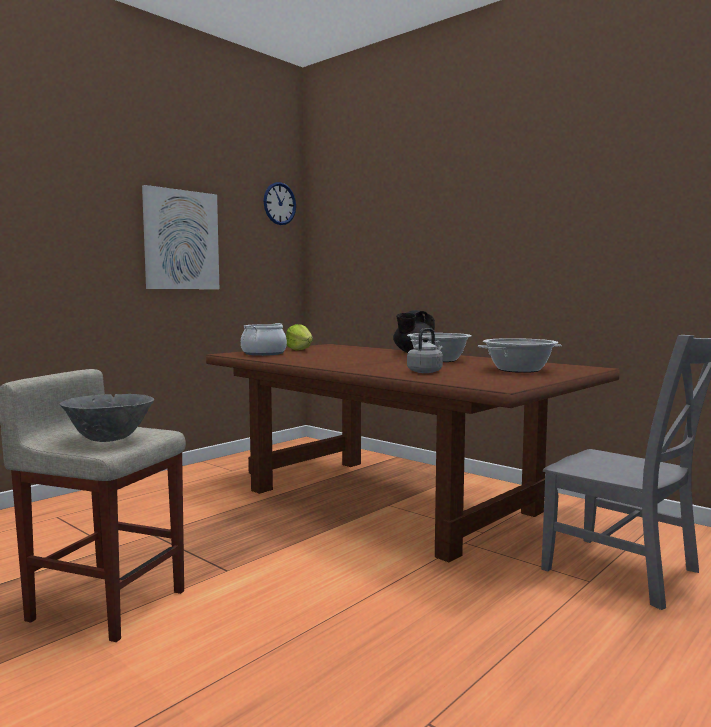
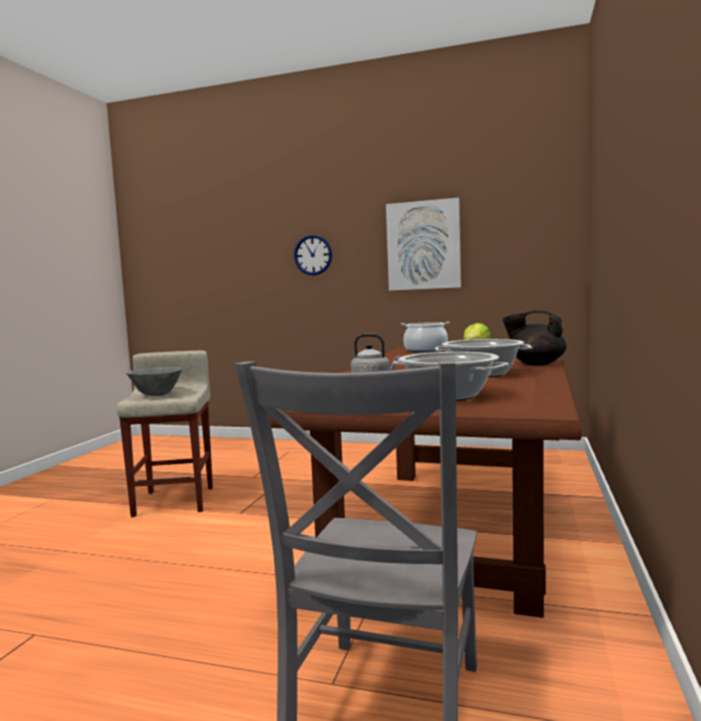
camera: 65 degrees right, 0 degrees up
(279, 203) = (546, 190): wall clock -> wall clock (313, 255)

